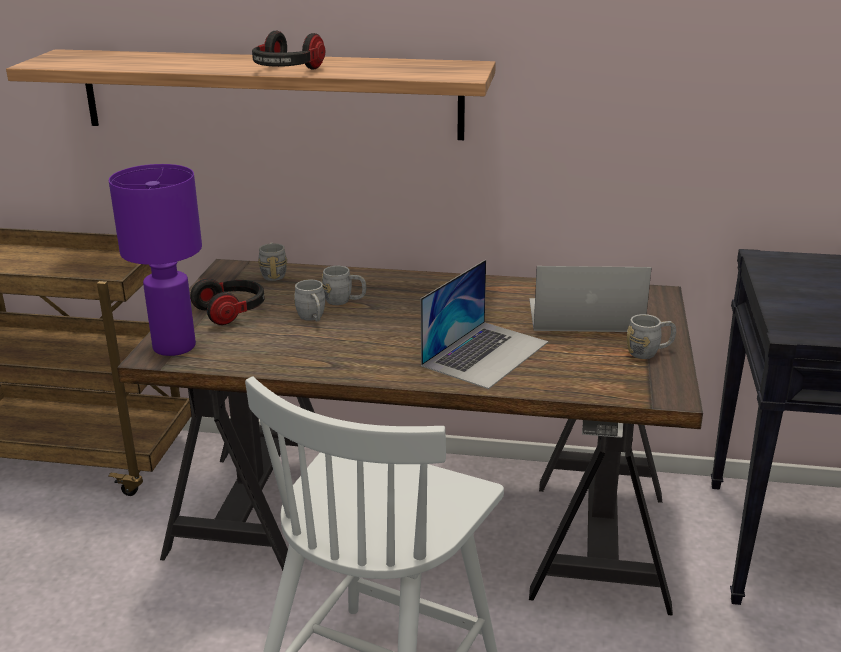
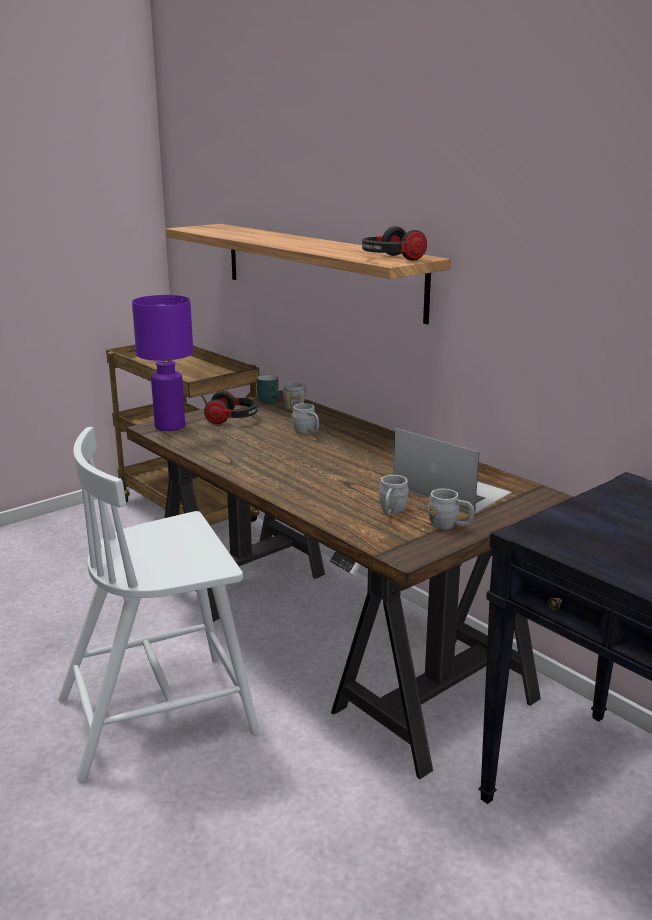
camera: 40 degrees right, 5 degrees down
(230, 275) = (271, 400): none -> turquoise mug
(287, 71) = (294, 246): headphones -> headphones (390, 259)
(312, 318) = (269, 435): grey mug -> grey mug (391, 512)
(485, 353) = (332, 487): laptop -> none

